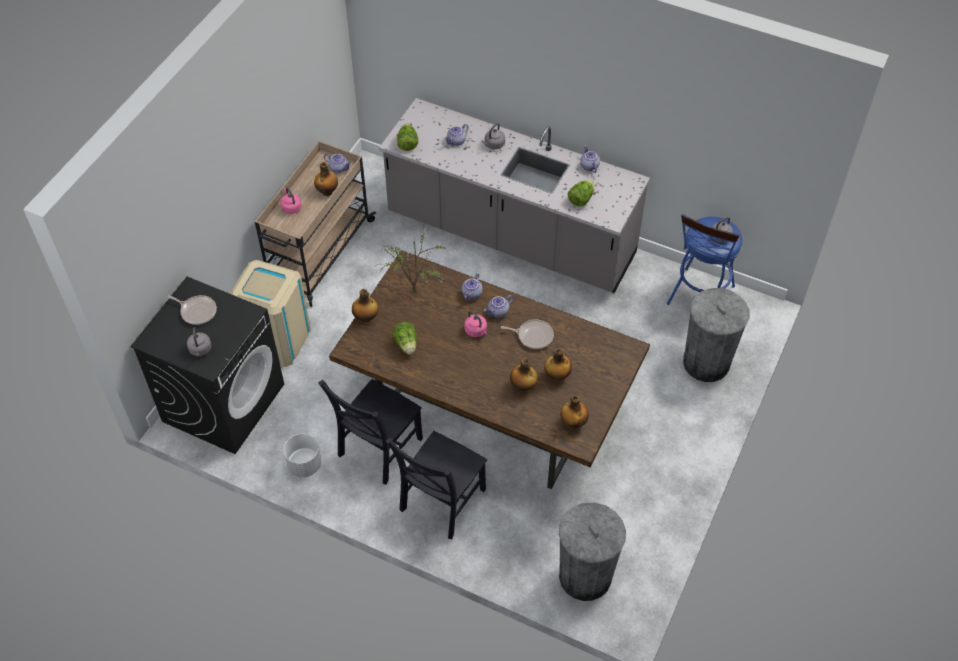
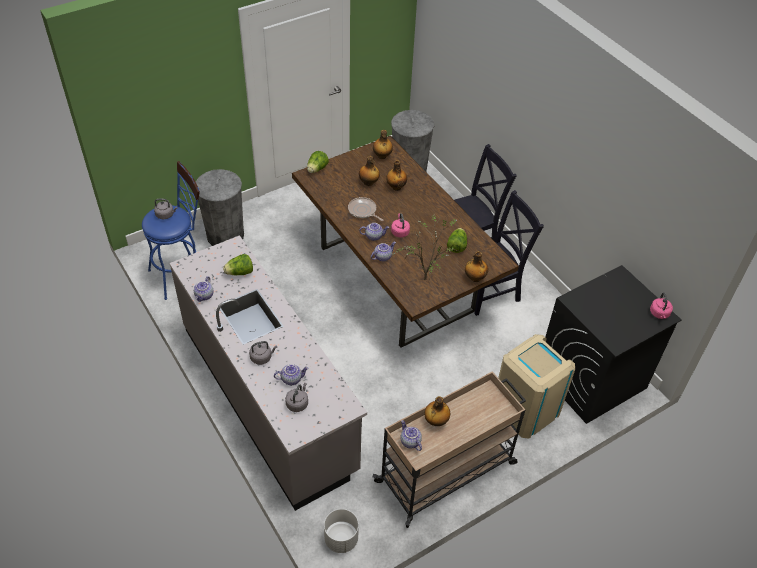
camera: 150 degrees left, 5 degrees down
(197, 311) = (616, 321): frying pan -> none
(200, 350) = (623, 290): grey kettle -> grey kettle (297, 403)
(291, 207) = (479, 422): pink kettle -> pink kettle (659, 314)
(304, 465) = (547, 306): white planter -> white planter (341, 539)
(407, 144) = (338, 401): lettuce -> lettuce (317, 169)

